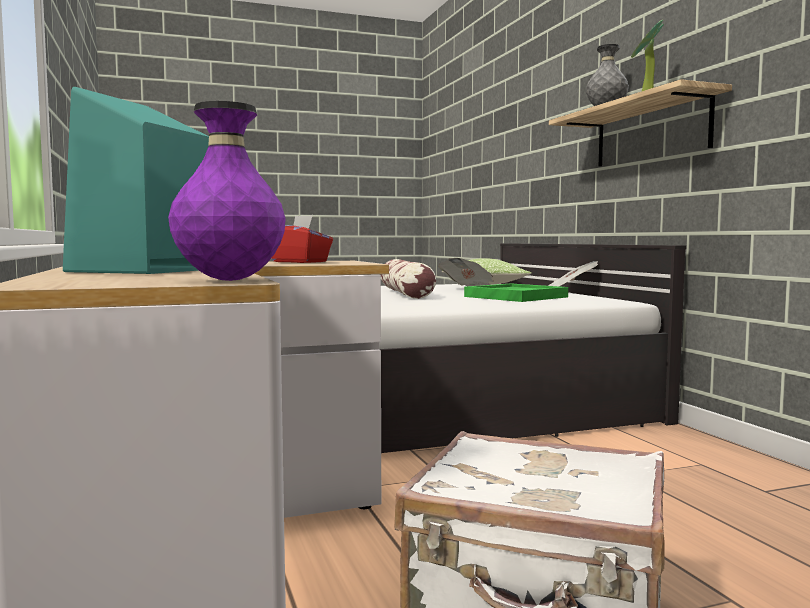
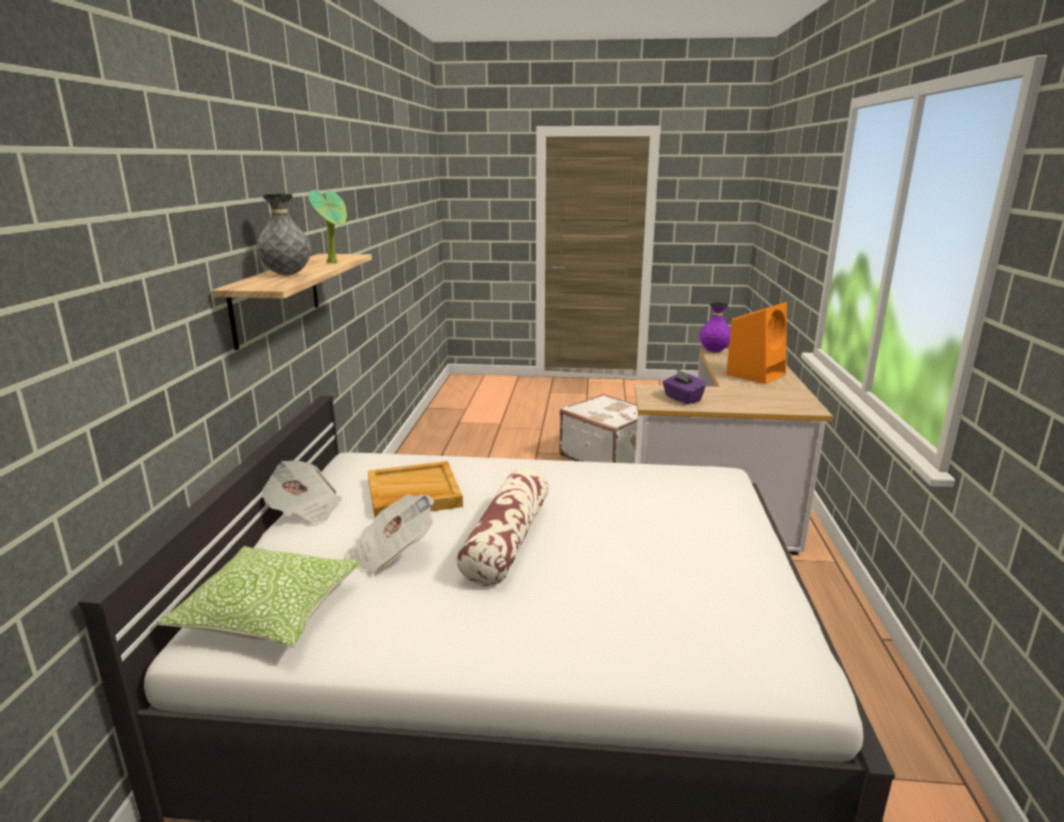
camera: 155 degrees left, 15 degrees up
(141, 270) = (756, 374): turquoise speaker -> orange speaker
(300, 262) = (682, 399): red tissue box -> purple tissue box
(515, 297) = (413, 493): green tray -> beige tray

